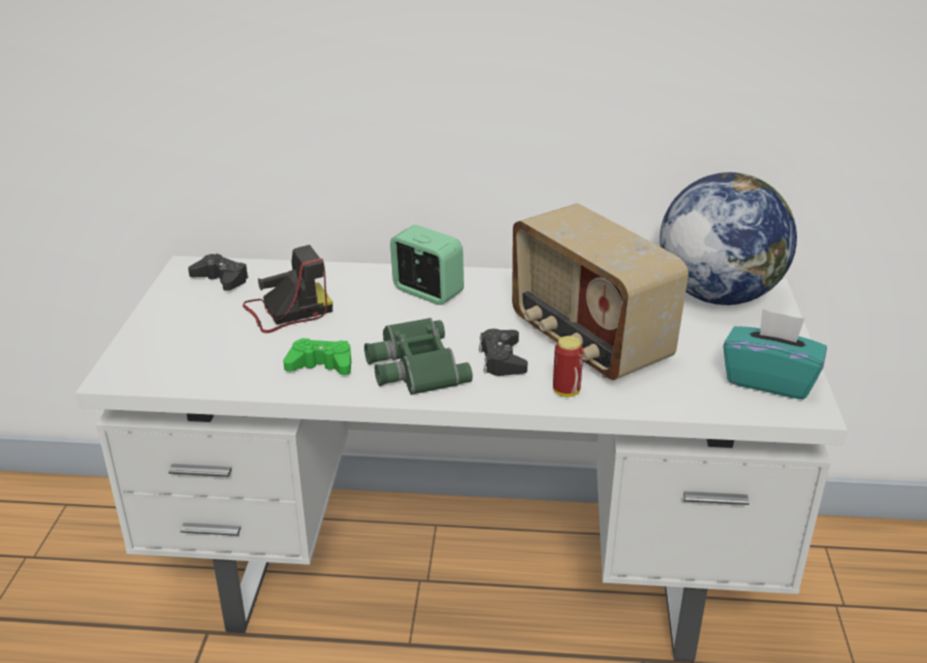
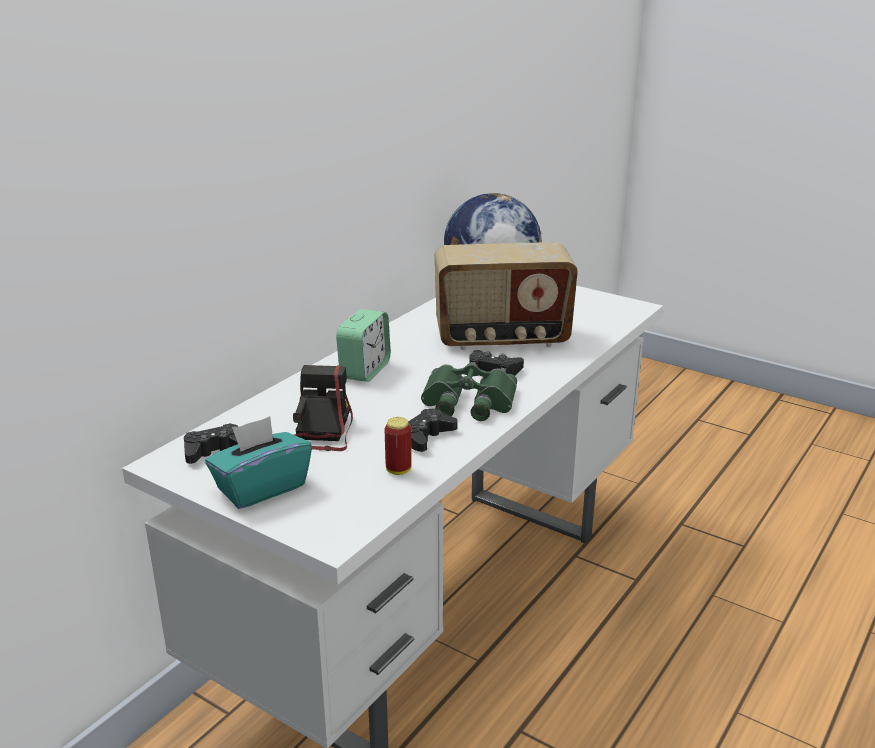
camera: 60 degrees left, 5 degrees down
(321, 365) = (425, 437): green game controller -> black game controller
(427, 292) = (365, 370): alarm clock -> alarm clock turned 135 degrees clockwise
(566, 391) = (554, 362): can -> can (398, 470)
(769, 380) = (599, 306): turquoise tissue box -> turquoise tissue box (261, 488)

